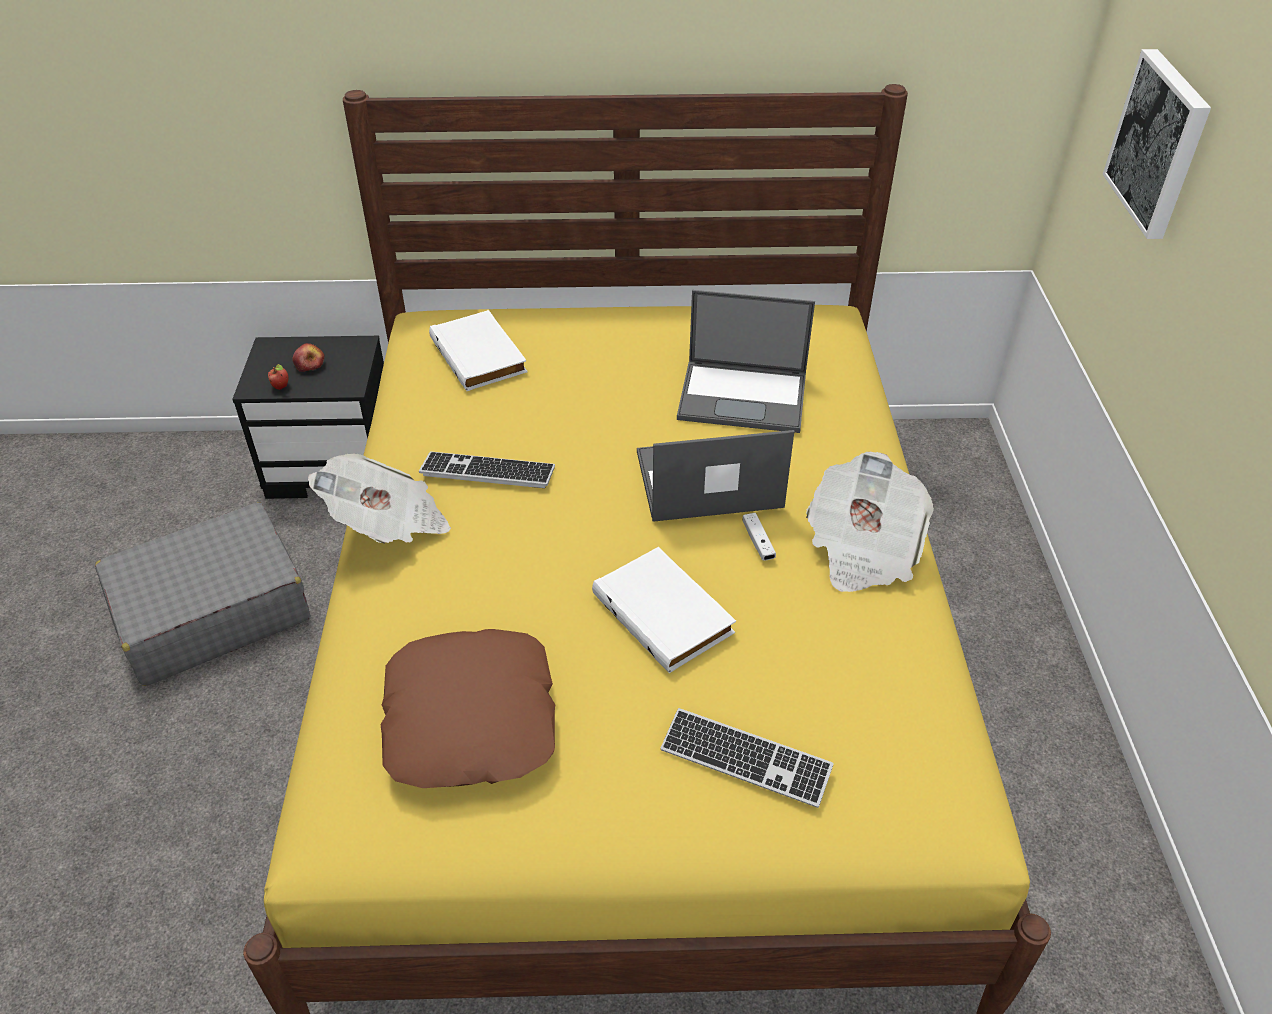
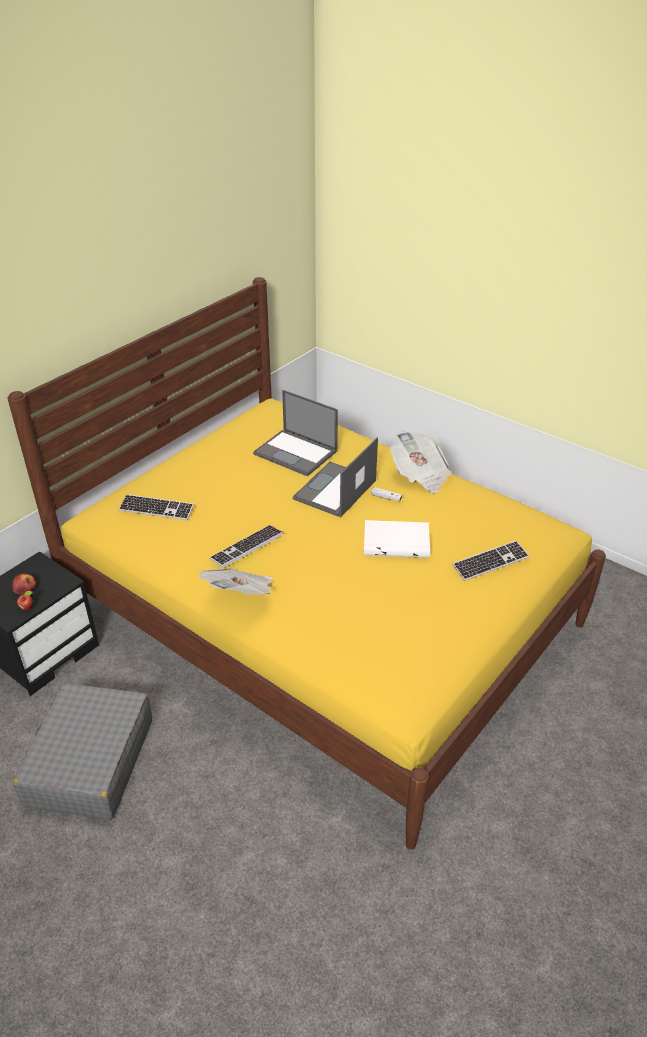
camera: 50 degrees left, 5 degrees down
(472, 719) = (393, 625): brown pillow -> none
(481, 355) = (156, 509): white book -> keyboard
(744, 396) = (296, 453): laptop -> laptop turned 75 degrees clockwise
(1160, 143) = (394, 258): picture -> none

